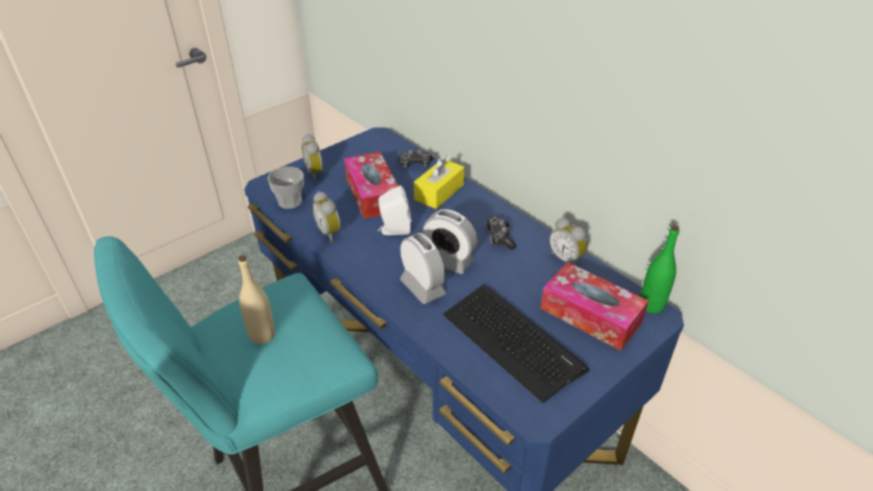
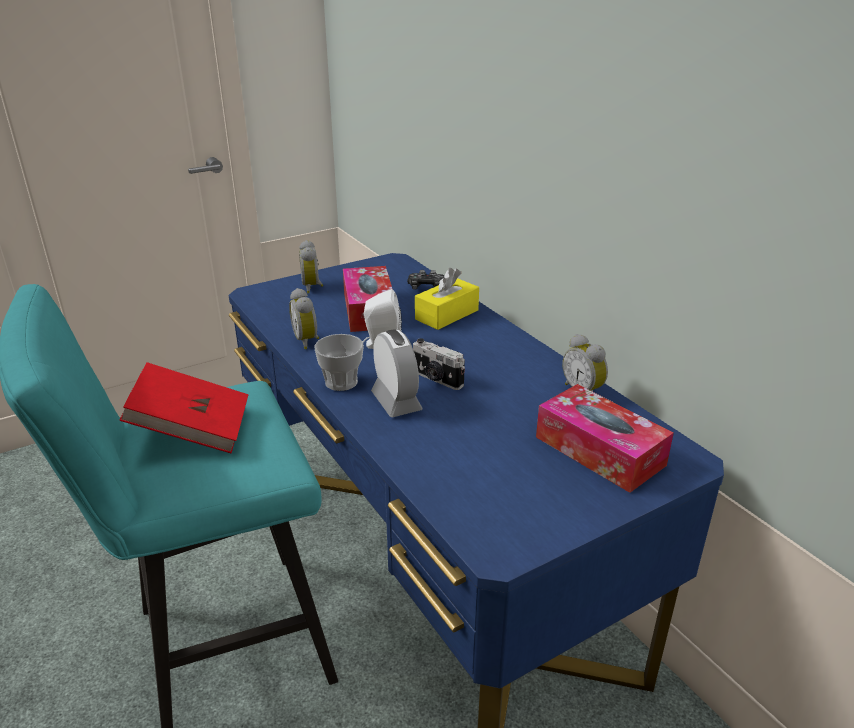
camera: 10 degrees right, 10 degrees down
(262, 335) = (193, 430): beige bottle -> red book
(290, 201) = (273, 309): cup -> cup (341, 382)
(449, 261) = (437, 379): alarm clock -> camera
(499, 237) = (505, 363): game controller -> none
(512, 341) = (490, 467): keyboard -> none
(651, 305) = (683, 449): green bottle -> none

